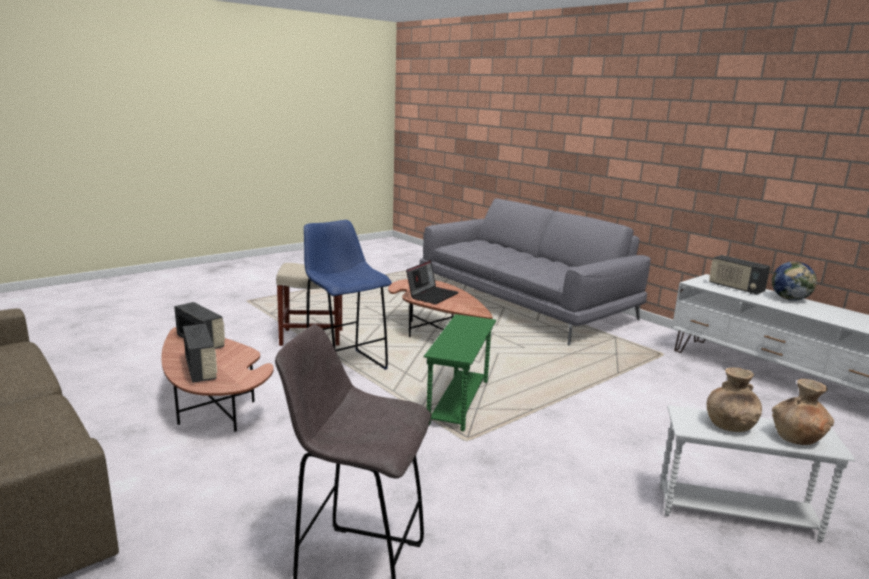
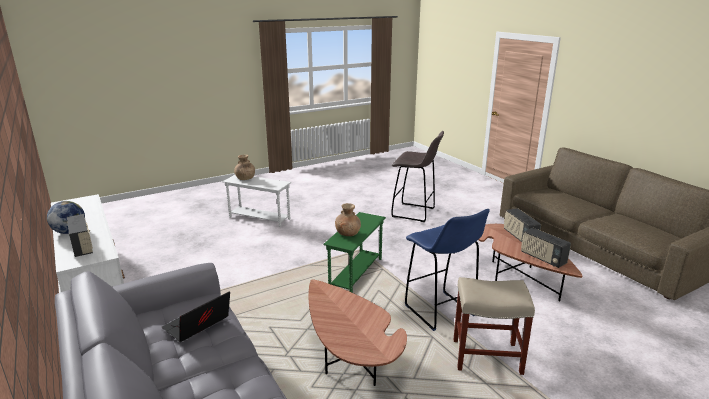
camera: 170 degrees left, 5 degrees up
(432, 295) = (356, 318): laptop -> laptop (197, 325)
(729, 425) = (265, 182): brown vase -> brown vase (348, 233)

